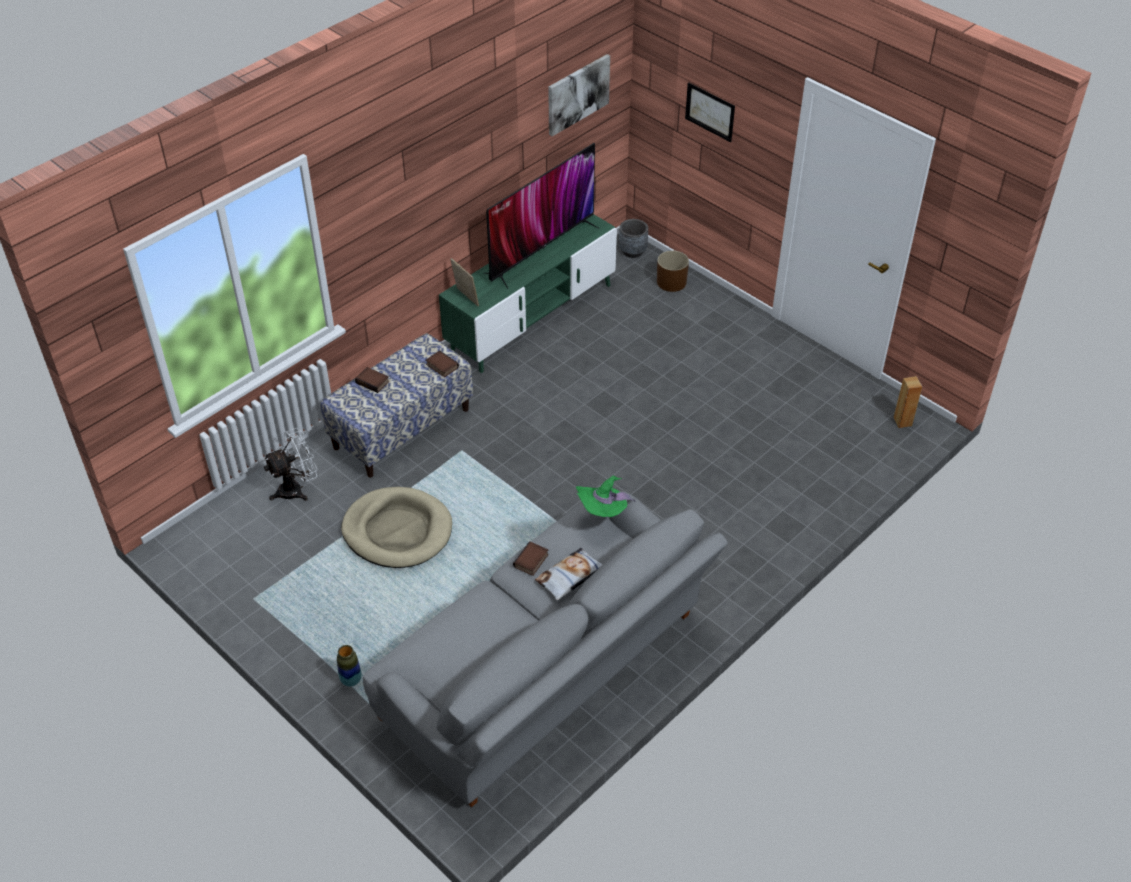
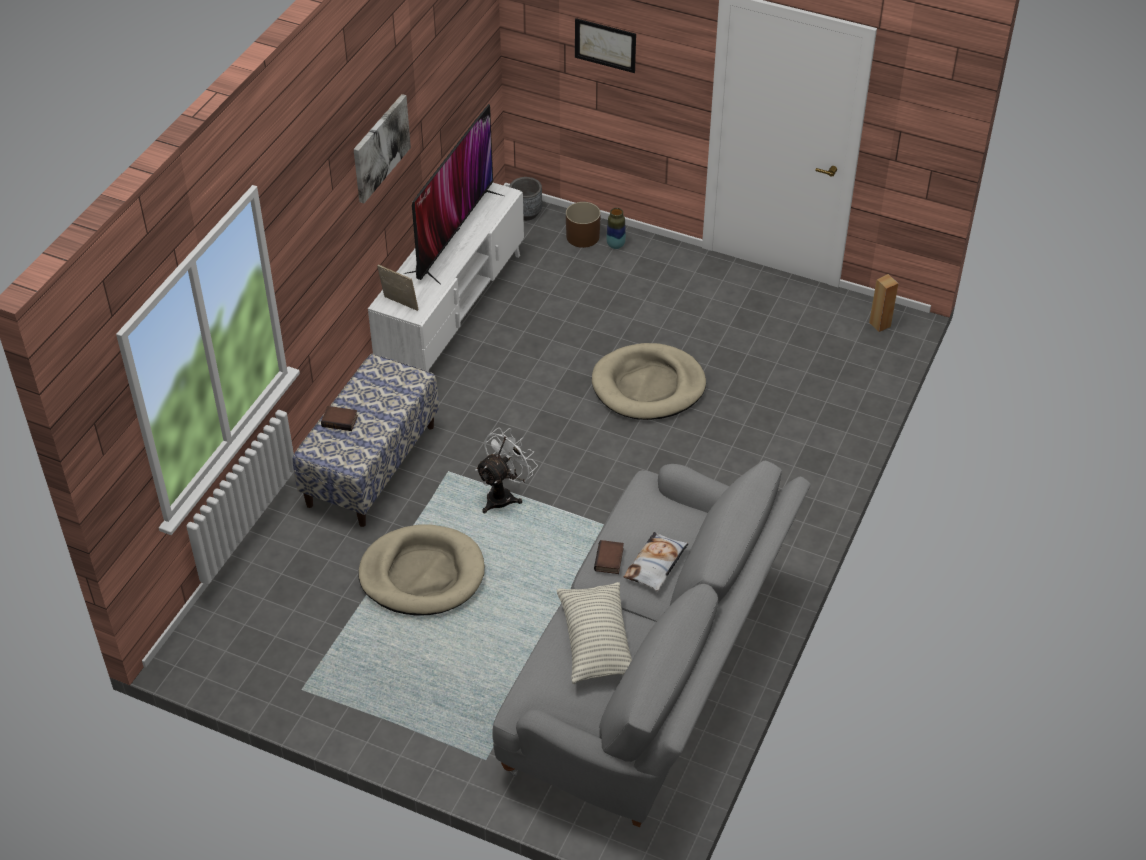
camera: 20 degrees left, 0 degrees up
(296, 489) = (288, 561): white fan -> white fan (504, 495)
(351, 680) = (451, 741): vase -> vase (615, 245)
(441, 366) = (406, 385): book -> none
(483, 630) = (596, 642): none -> pillow
(532, 317) = (453, 310): green tv stand -> white tv stand
(577, 94) = (461, 55): picture -> picture (380, 147)
(603, 512) = (663, 489): green hat -> none
(666, 422) = (648, 386): none -> beige dog bed

